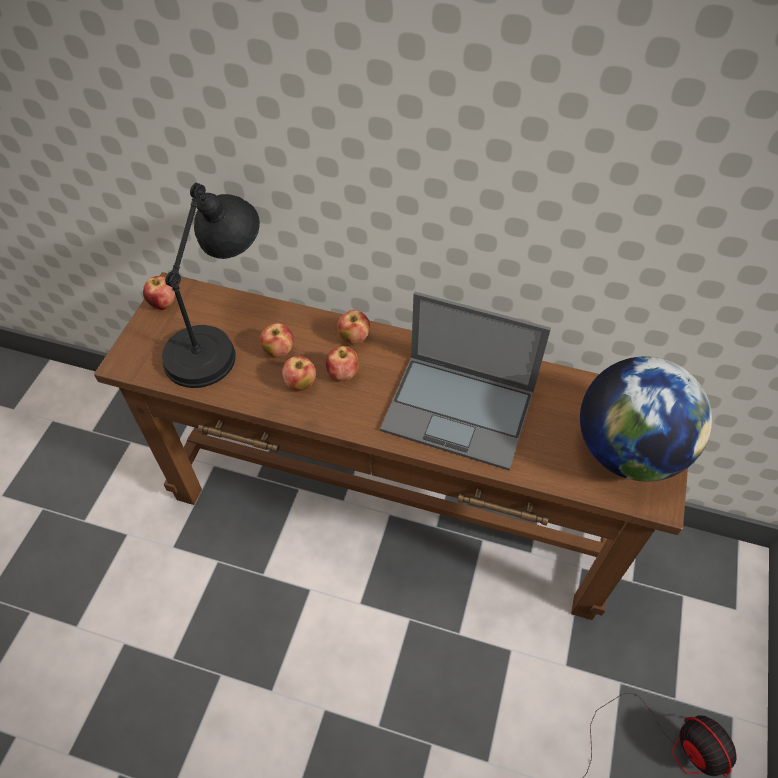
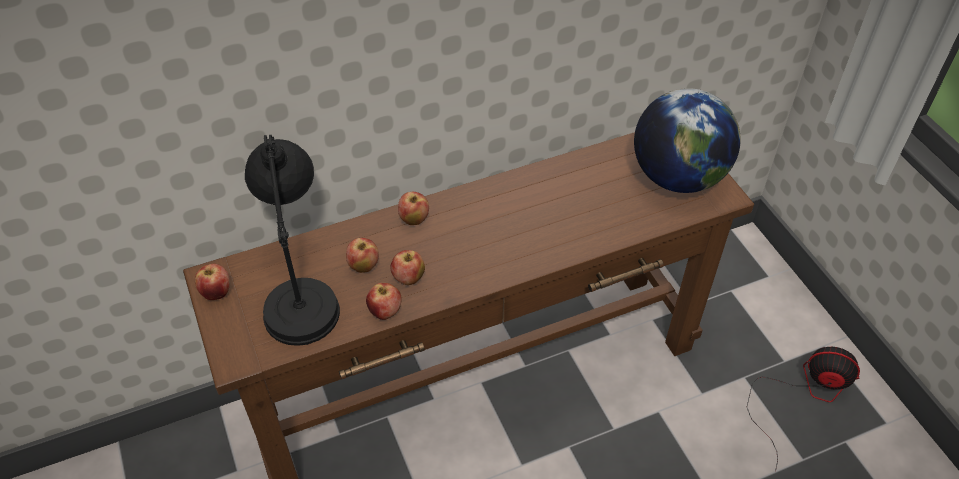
camera: 40 degrees left, 5 degrees down
(343, 374) = (434, 251): apple -> apple (385, 312)
(460, 411) = (546, 221): laptop -> none

